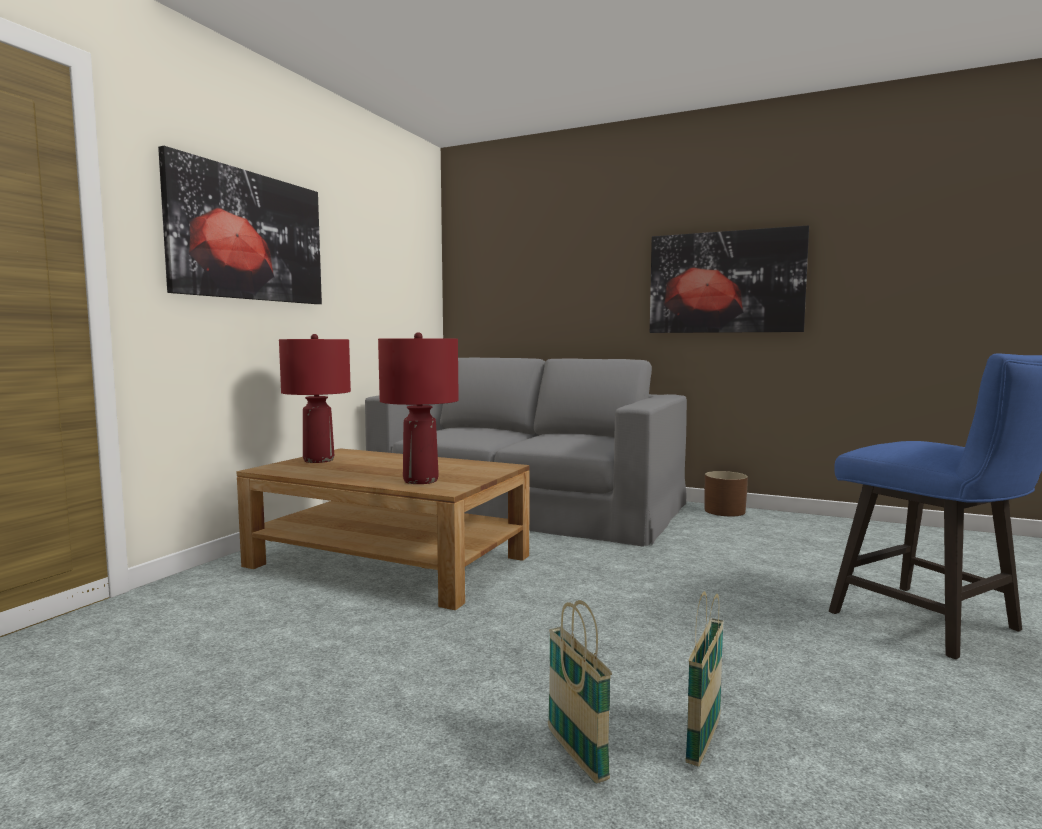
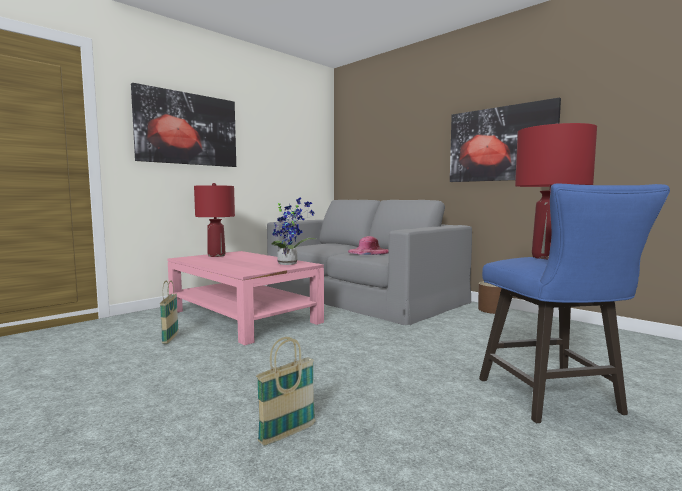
camera: 20 degrees right, 0 degrees up
(389, 561) = (243, 317): brown coffee table -> pink coffee table
(421, 480) = (244, 268): red table lamp -> red table lamp (549, 257)
(476, 467) = (289, 263): none -> potted plant
(558, 439) = (369, 251): none -> pink hat
(576, 755) = (209, 425): basket -> basket (170, 338)

